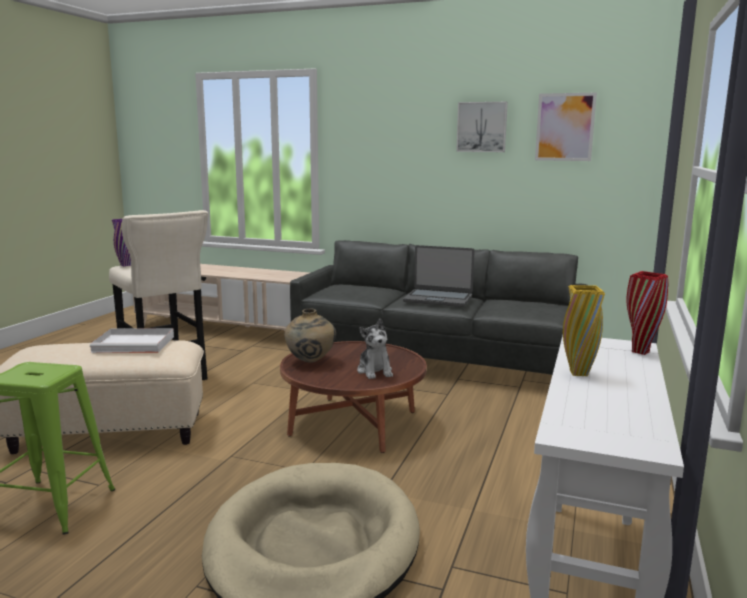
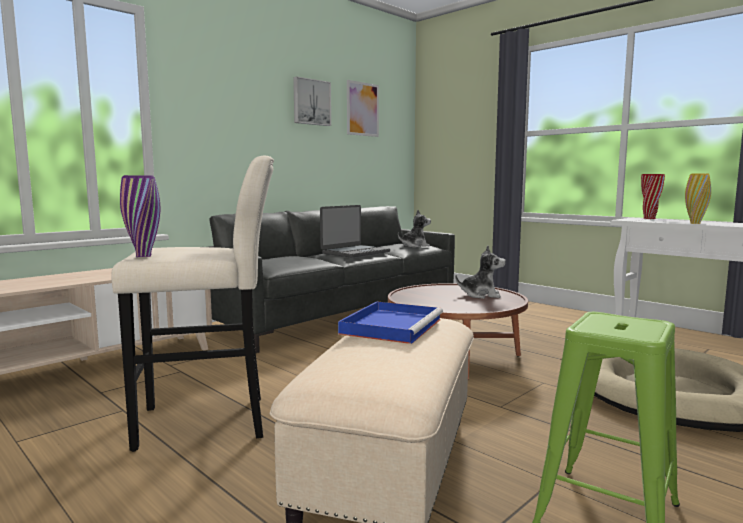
camera: 65 degrees left, 5 degrees down
(135, 344) = (392, 326): white tray -> blue tray
(311, 362) = (439, 305): beige vase -> none
(530, 309) = (414, 246): none -> plush toy

